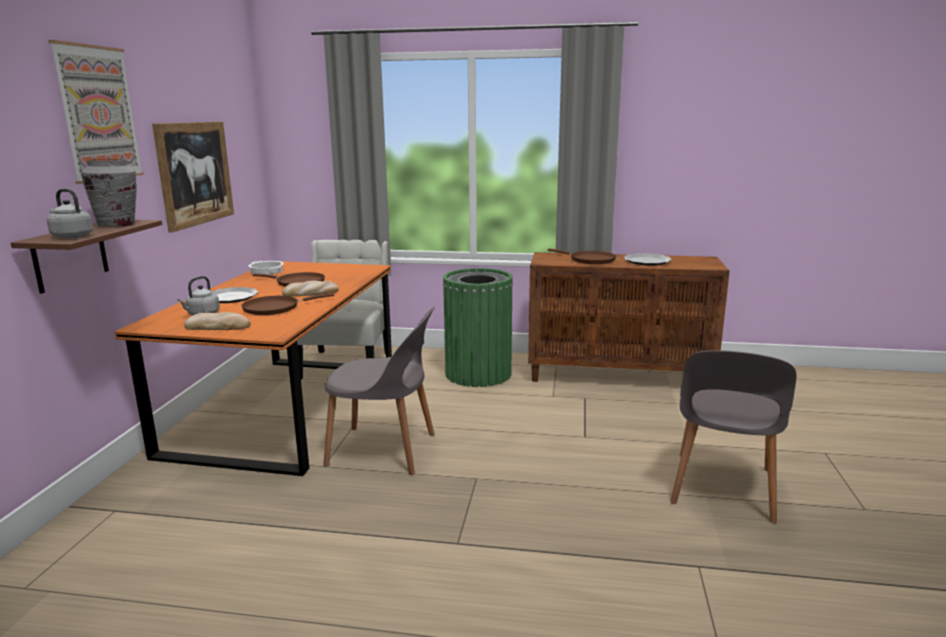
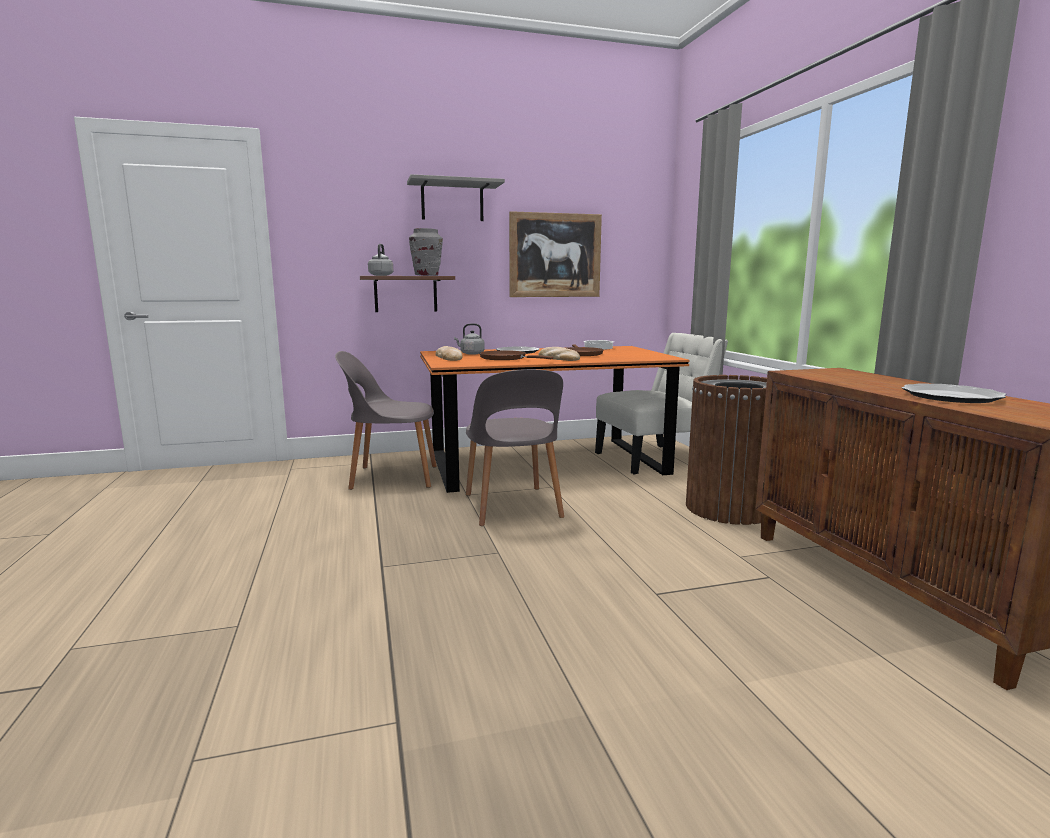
camera: 65 degrees right, 5 degrees down
(98, 113) = (452, 201): picture -> grey shelf
(478, 373) = (729, 508): green trash can -> brown trash can
(589, 260) = (865, 381): brown frying pan -> none
(722, 488) = (626, 731): grey chair -> grey chair (391, 477)

